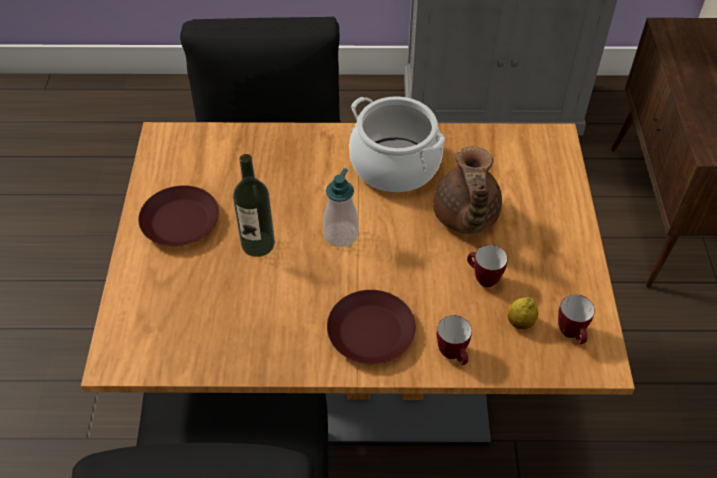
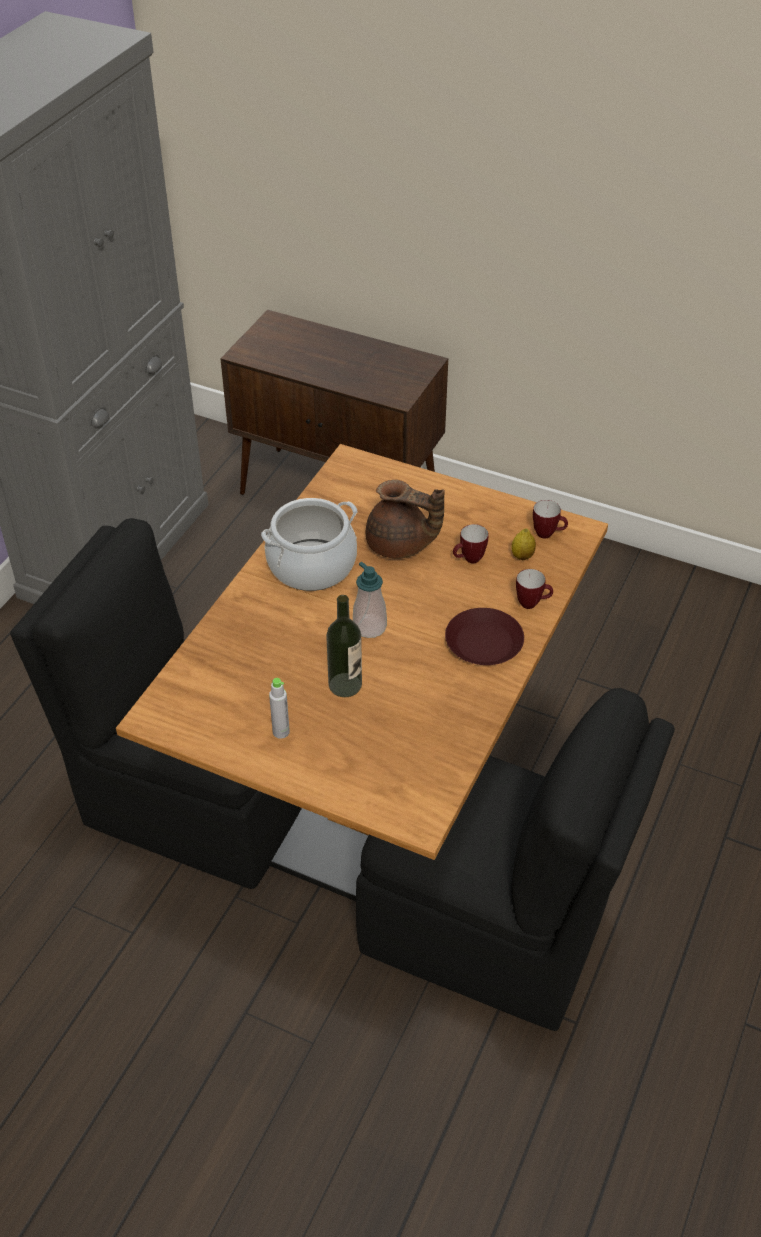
camera: 65 degrees left, 5 degrees down
(181, 221) = (281, 732): brown plate -> grey bottle

